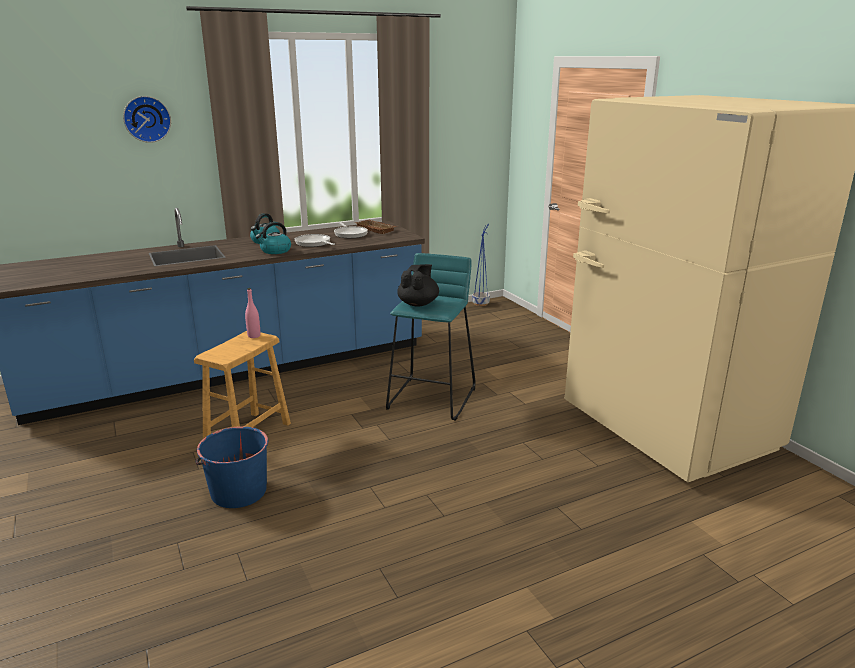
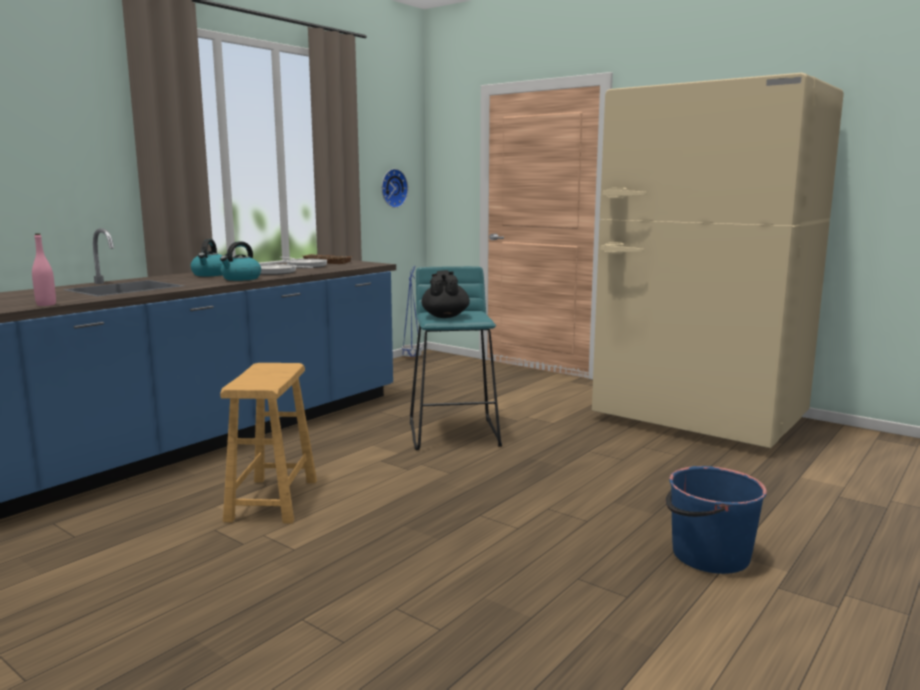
camera: 25 degrees left, 10 degrees down
(147, 119) = (43, 116): wall clock -> wall clock (392, 188)
(238, 492) = (325, 553): blue bucket -> blue bucket (709, 555)
(254, 336) = (272, 365): pink bottle -> pink bottle (46, 304)

